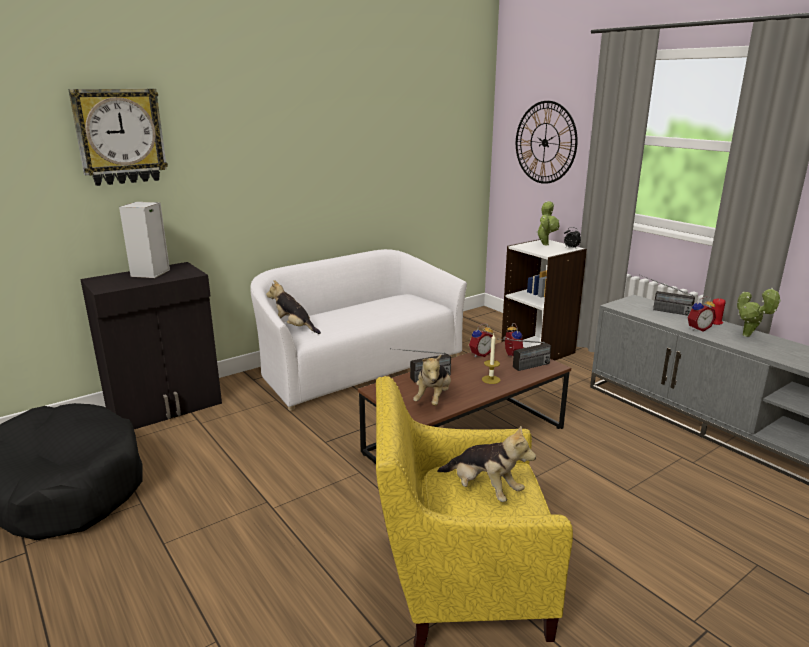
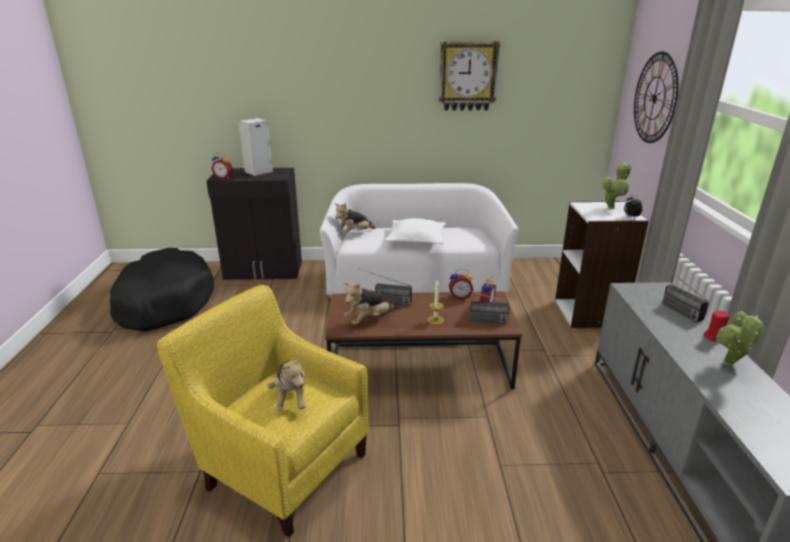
camera: 35 degrees right, 5 degrees up
(120, 136) = (250, 68): wall clock -> wall clock (467, 76)
(294, 327) = (354, 234): plush toy -> plush toy turned 105 degrees counterclockwise
(366, 317) = (416, 239): none -> white pillow
(697, 329) = (678, 337): alarm clock -> alarm clock (224, 177)

